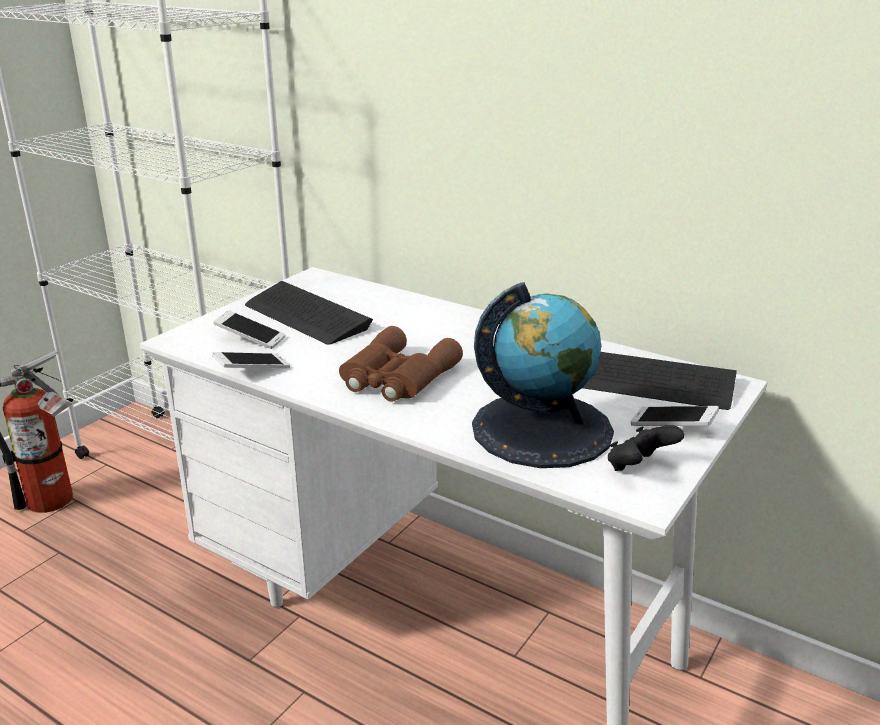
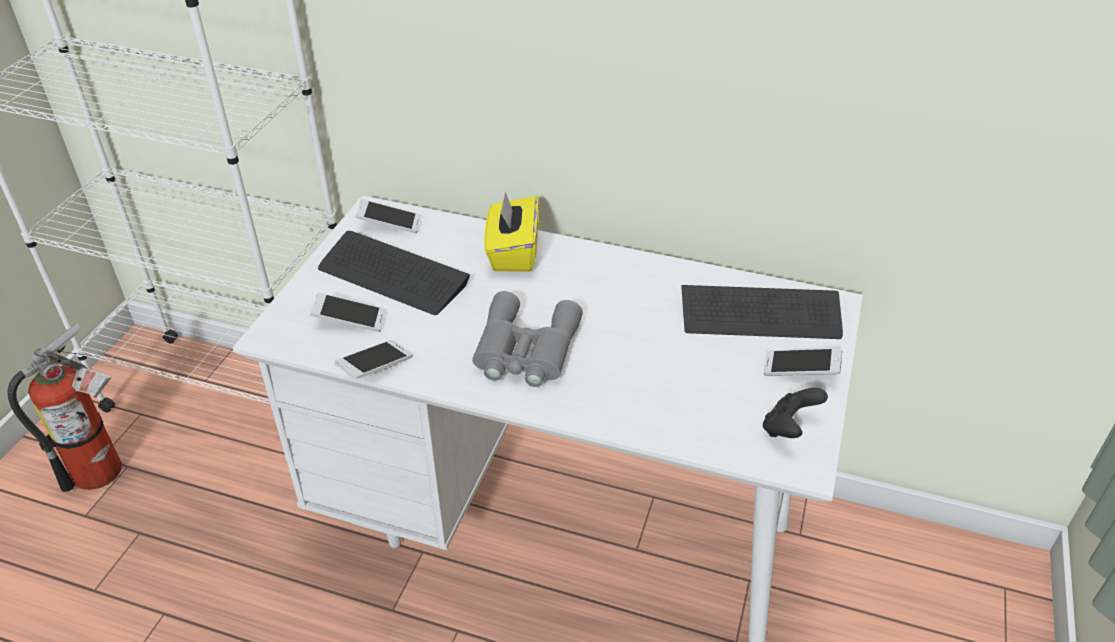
camera: 15 degrees left, 15 degrees up
(324, 285) = (390, 224): none -> phone
(396, 377) = (525, 351): brown binoculars -> grey binoculars
(423, 314) = (513, 253): none -> yellow tissue box
(542, 429) = (688, 395): globe -> none

